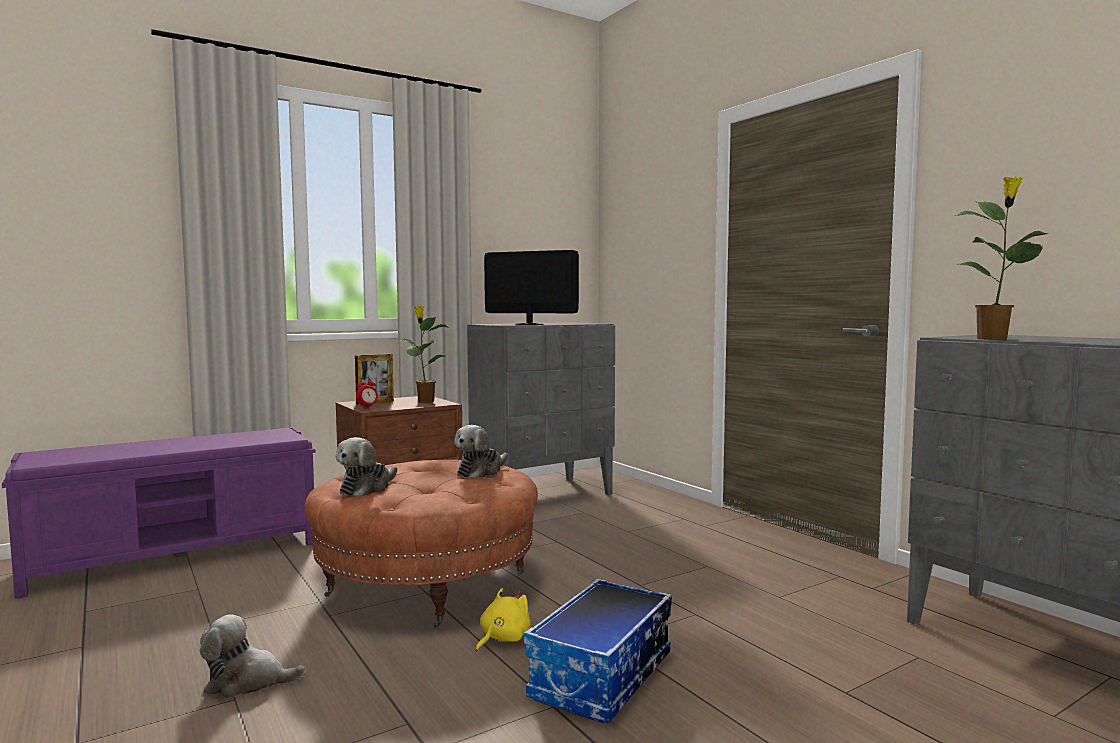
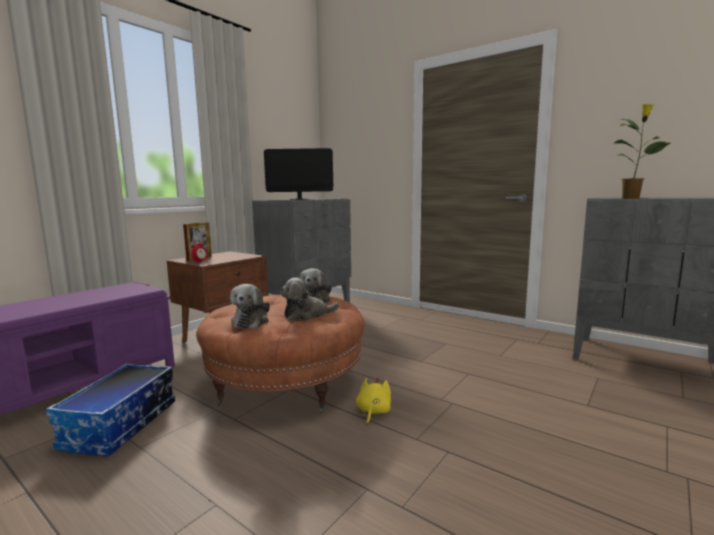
camera: 20 degrees left, 5 degrees up
(247, 682) = (214, 487): plush toy -> plush toy (307, 315)
(425, 401) = (236, 255): potted plant -> none
(603, 677) = (458, 425): storage box -> storage box (121, 425)

